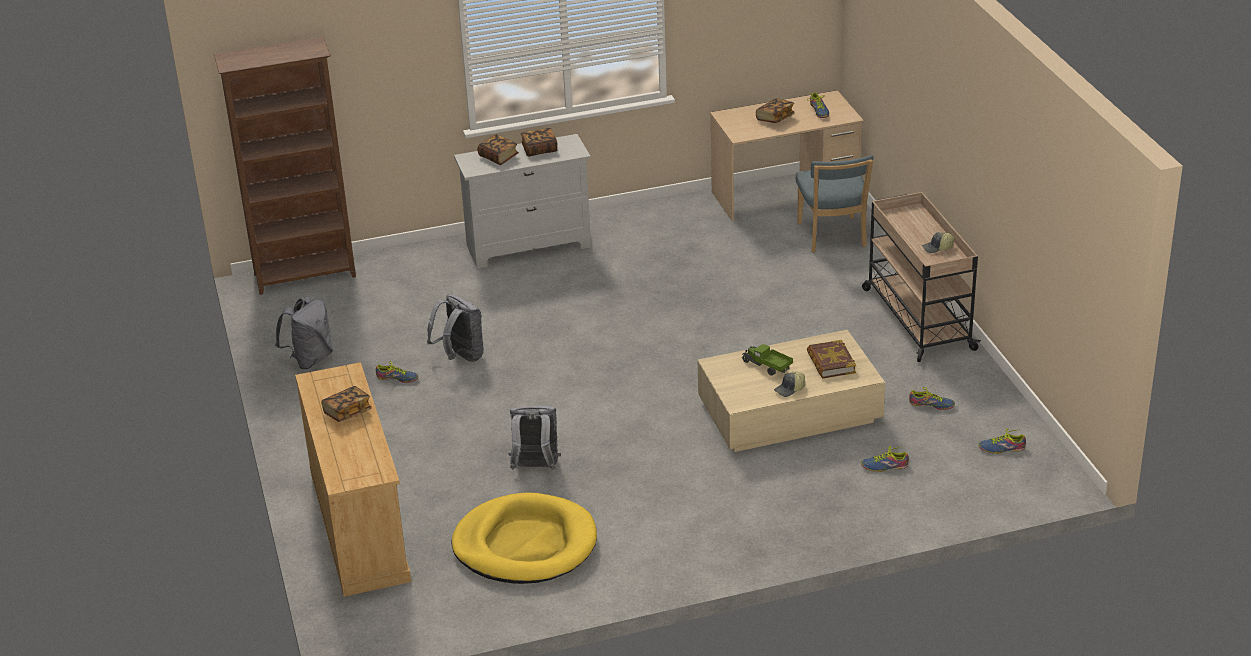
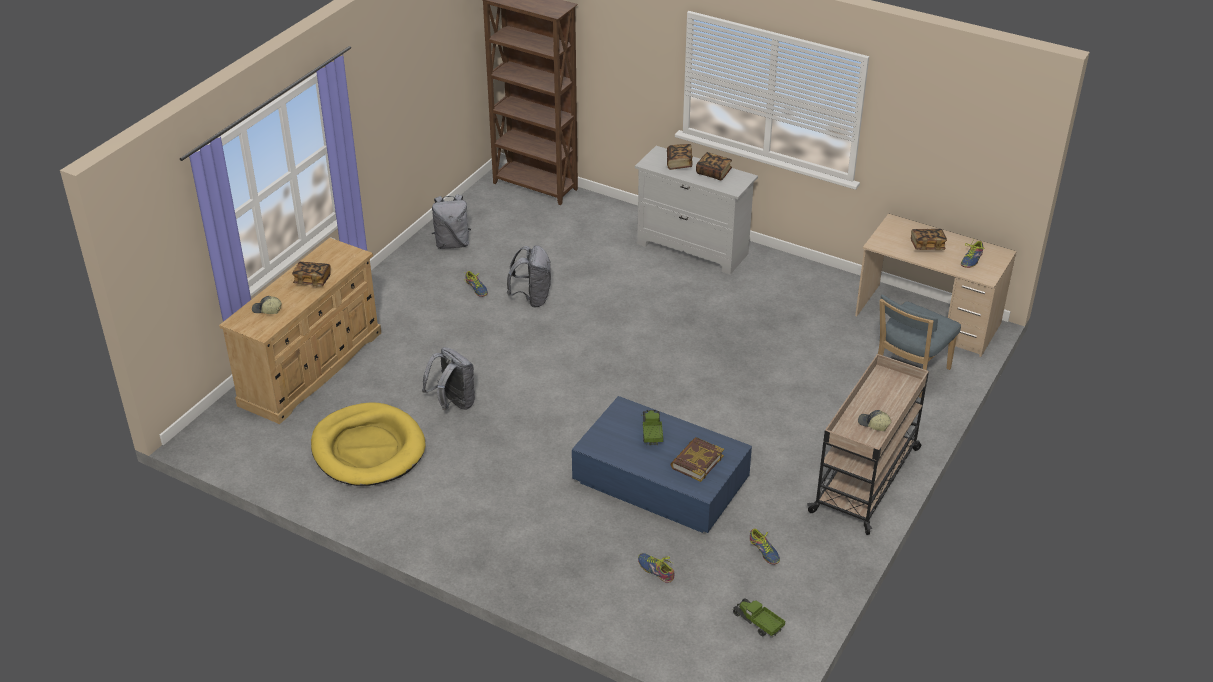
camera: 45 degrees right, 5 degrees up
(789, 412) = (660, 482): beige coffee table -> blue coffee table
(790, 389) = (637, 460): cap -> cap (267, 310)
(1002, 448) = (757, 623): shoe -> toy truck

